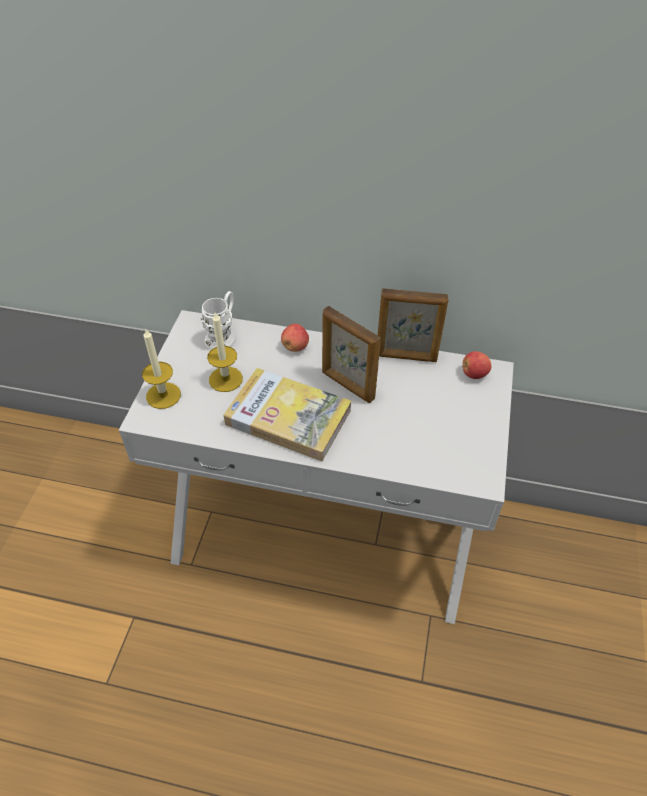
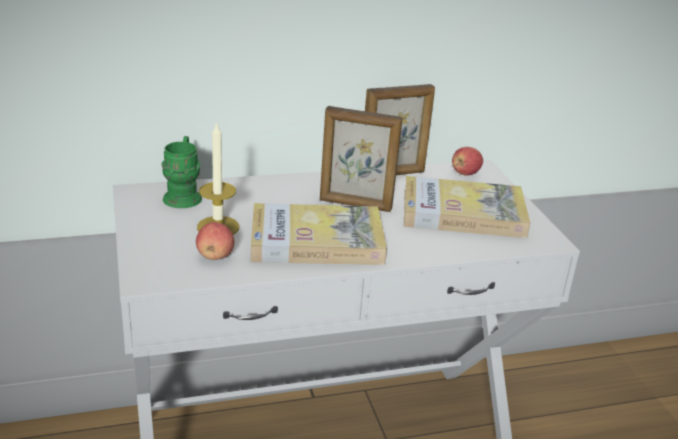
camera: 30 degrees left, 20 degrees down
(163, 395) = (153, 255): candle -> none
(223, 336) = (183, 195): white mug -> green mug
(295, 346) = (273, 188): apple -> apple (215, 256)
(432, 422) = (463, 213): none -> book

